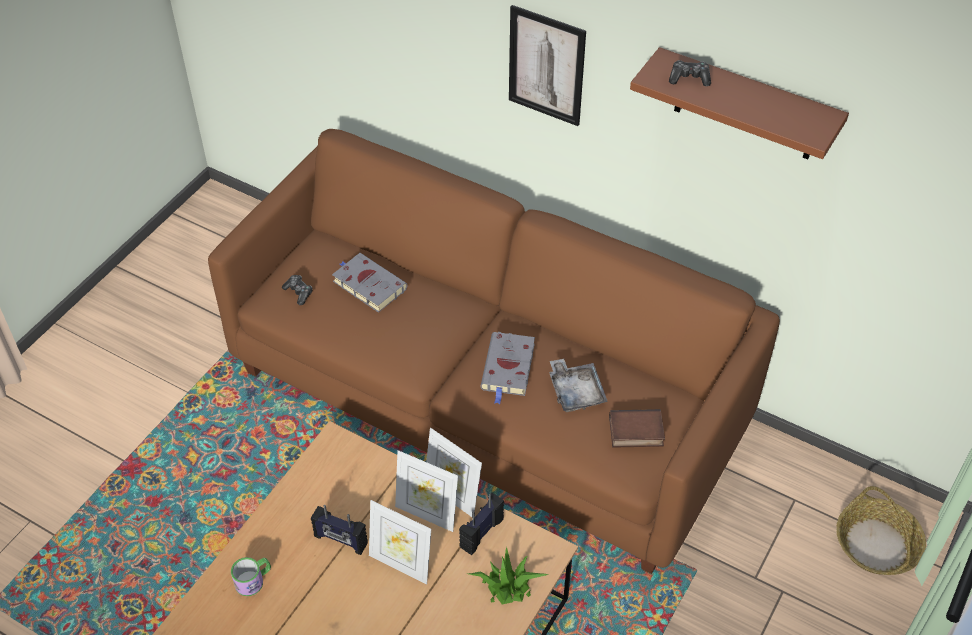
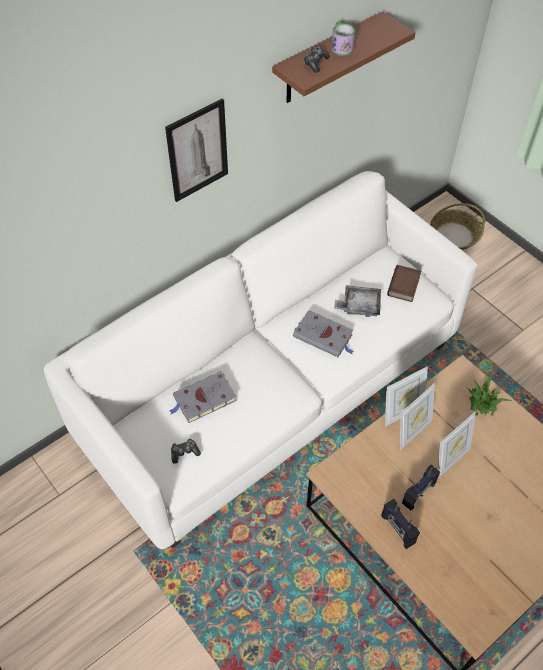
camera: 70 degrees left, 5 degrees up
(254, 580) = (438, 562): mug -> mug (340, 46)
(481, 532) = (437, 404): radio -> radio (397, 529)
(487, 399) = (270, 389): brown sofa -> white sofa

